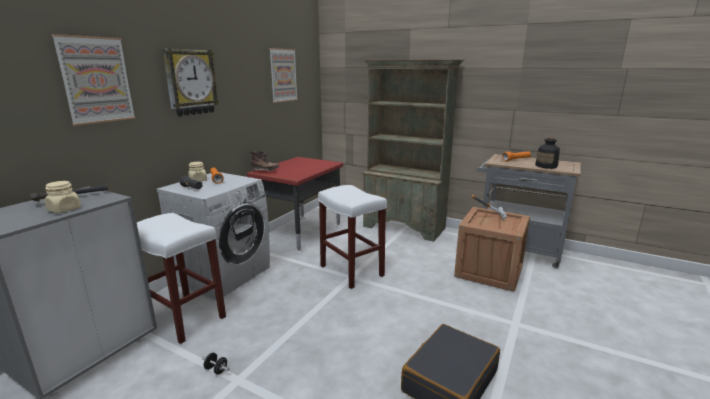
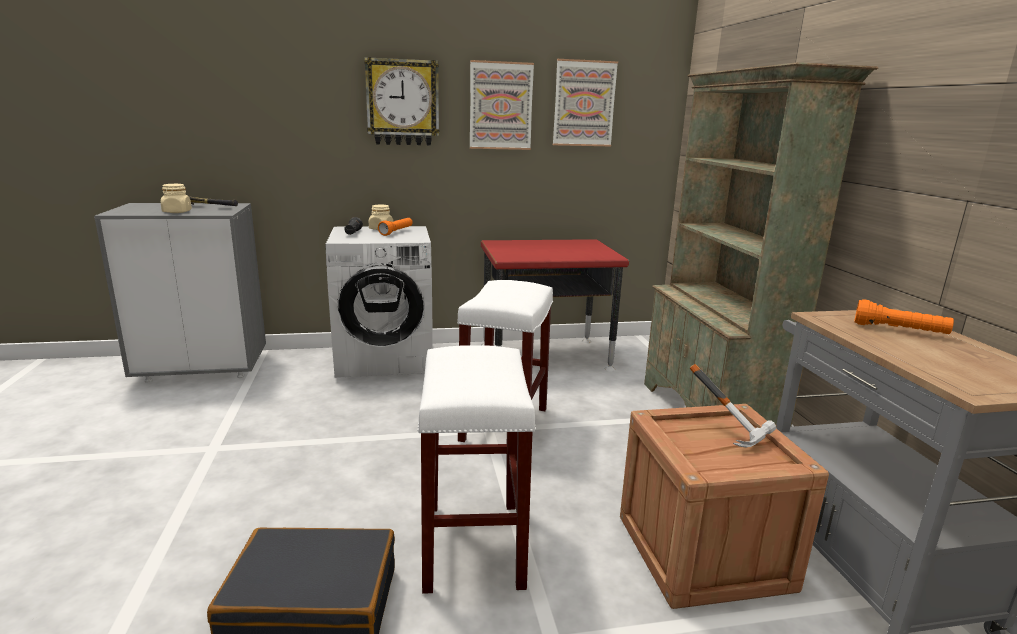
camera: 50 degrees right, 0 degrees up
(96, 80) = (278, 92): picture -> picture (500, 106)
(185, 318) = (292, 378): white stool -> white stool (474, 546)
(216, 370) = (221, 430): black dumbbell -> none
(265, 171) = (501, 243): brown boot -> none
(546, 166) = (934, 362): bottle -> none

